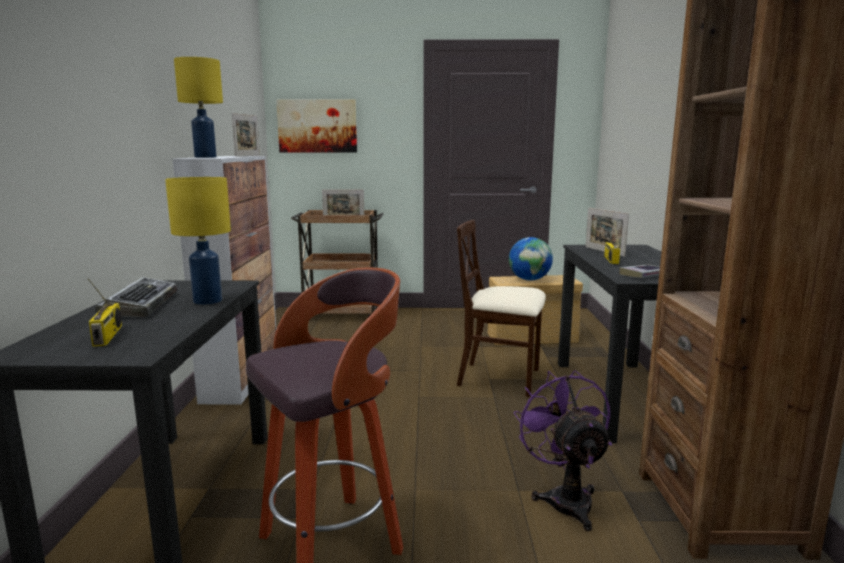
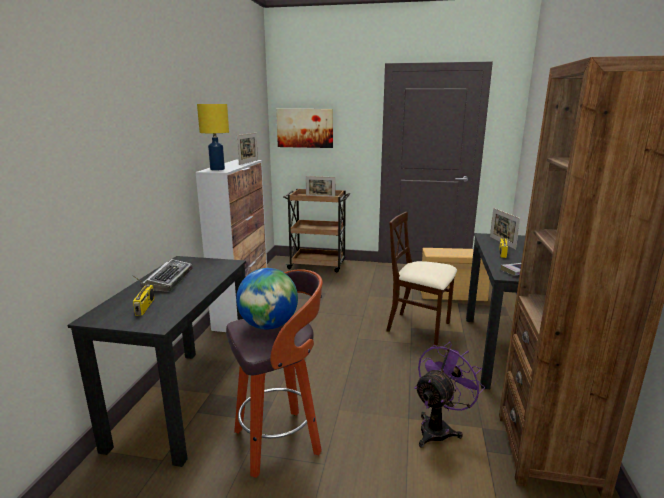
camera: 10 degrees right, 5 degrees up
(208, 301) = (210, 278): yellow table lamp -> none
(529, 280) = (452, 252): globe -> globe (269, 325)
(565, 498) = (439, 428): purple fan -> purple fan turned 45 degrees clockwise

